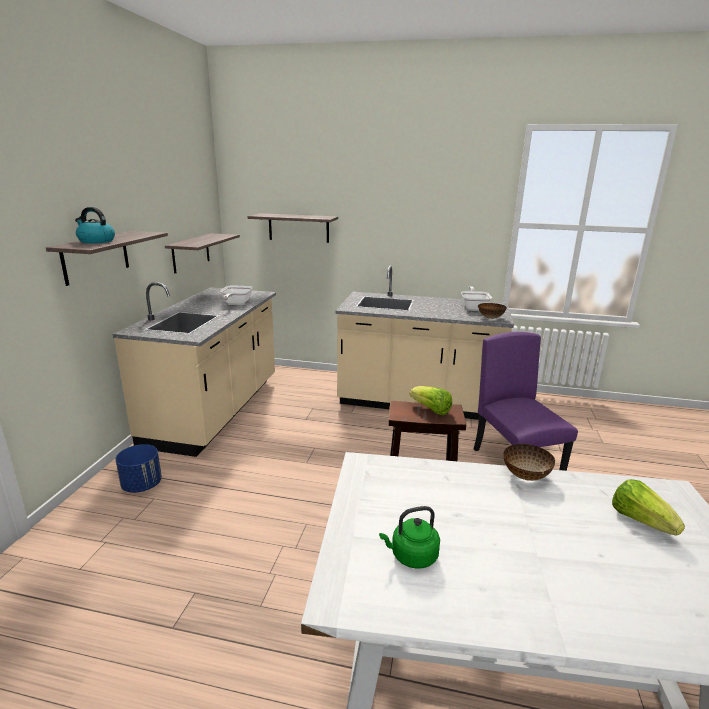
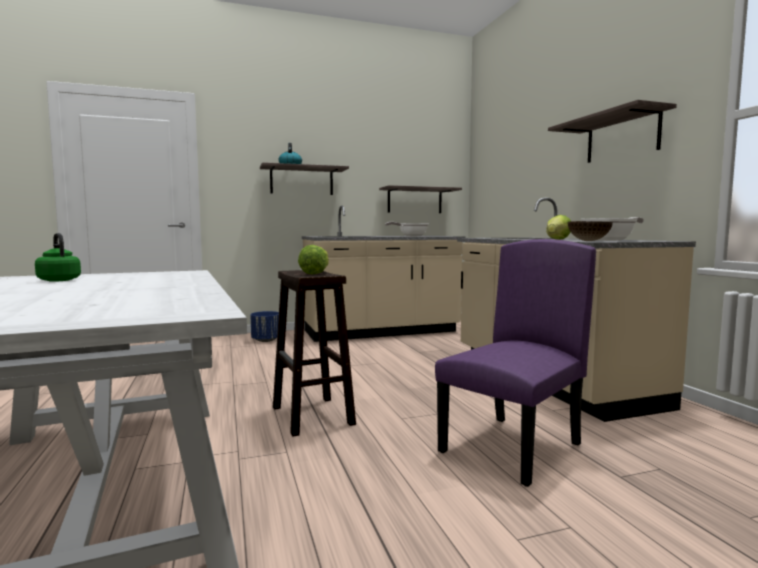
camera: 60 degrees right, 15 degrees down
(298, 228) = (511, 177): shelf -> shelf (622, 137)
(524, 475) = (201, 286): bowl -> none
(640, 520) = (120, 305): lettuce -> lettuce (557, 240)

